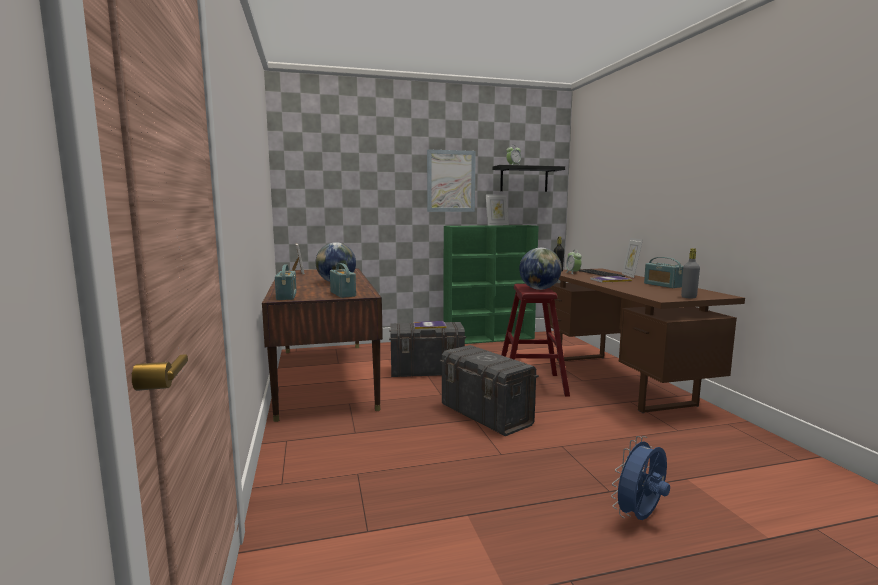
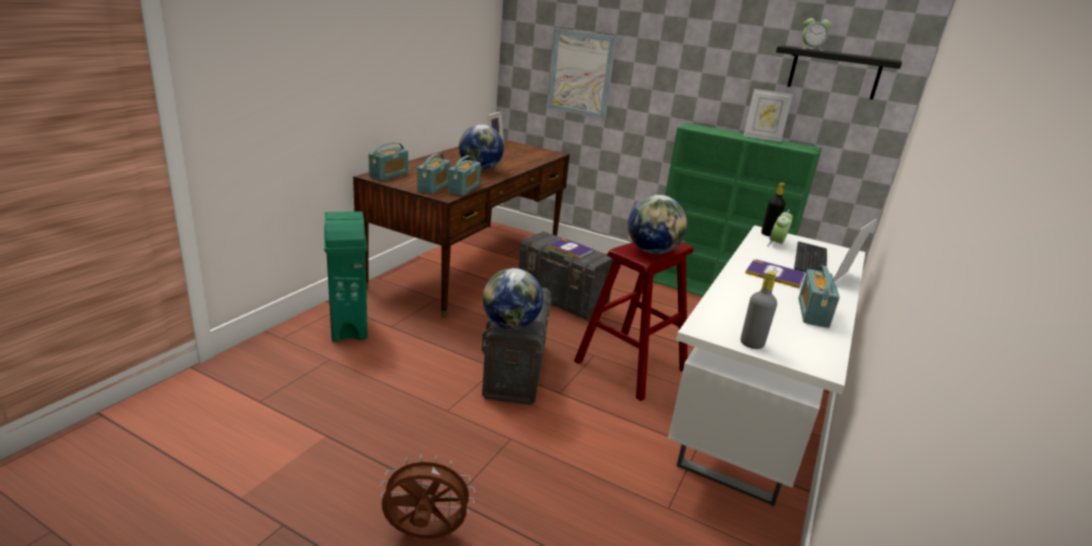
camera: 40 degrees right, 15 degrees up
(323, 448) = (349, 327): none -> green trash can
(364, 290) = (464, 189): none -> radio
(451, 181) = (711, 60): picture -> picture (581, 73)
(504, 366) = (510, 325): none -> globe
(619, 380) = (750, 419): brown desk -> white desk
(640, 517) = (424, 535): blue fan -> brown fan

